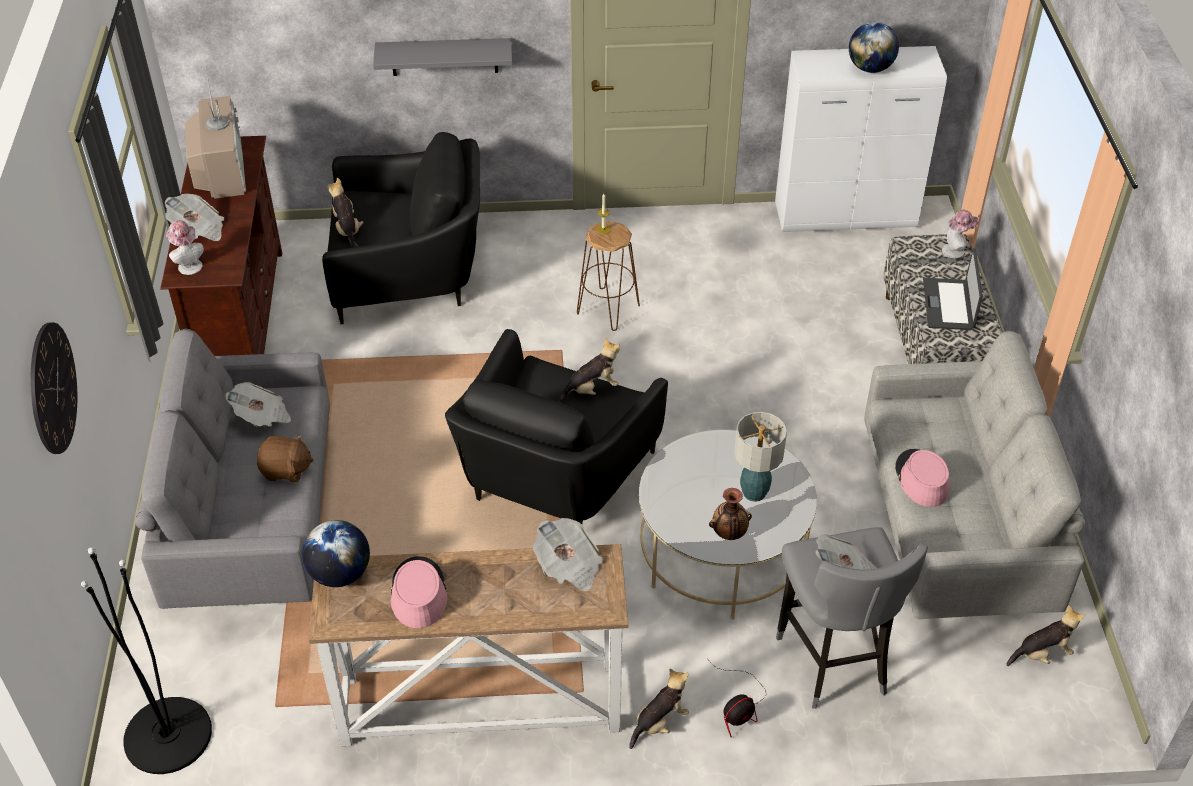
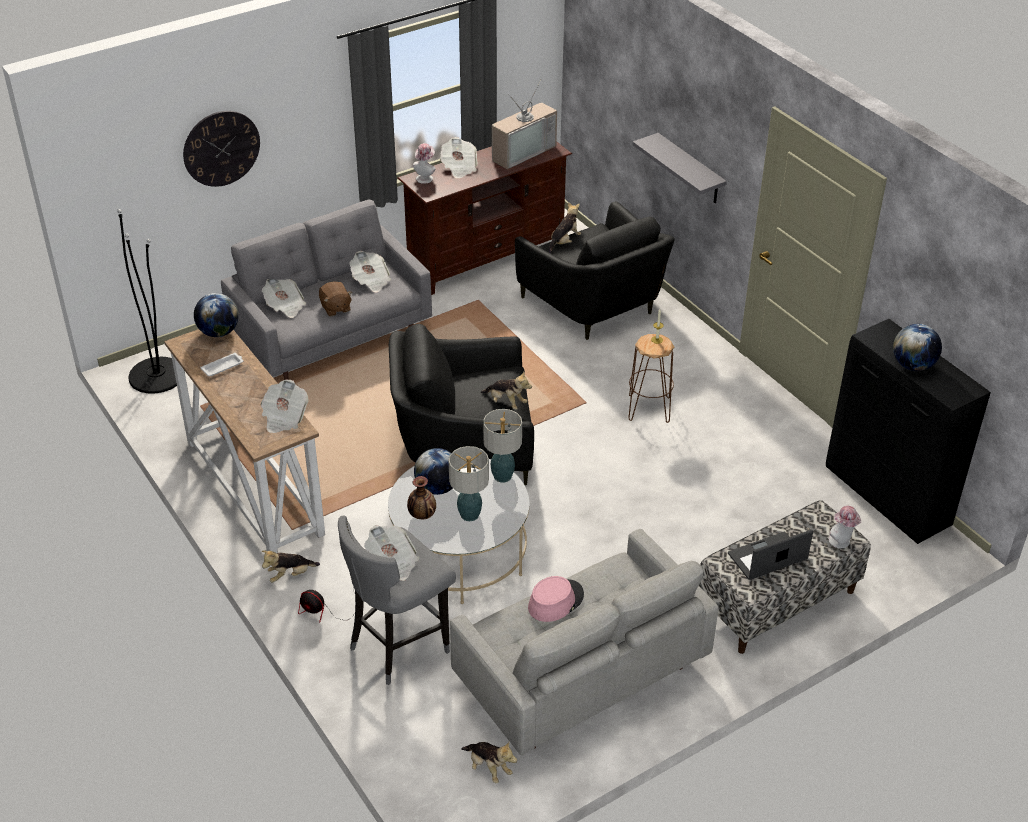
camera: 60 degrees right, 5 degrees down
(236, 517) = (285, 306): none -> newspaper
(418, 593) = (223, 366): pink hat -> white tray
(660, 722) = (290, 575): plush toy -> plush toy turned 135 degrees clockwise
(693, 502) = (437, 488): none -> globe
(710, 441) = (503, 476): none -> table lamp
(846, 216) = (887, 498): white cabinet -> black cabinet

